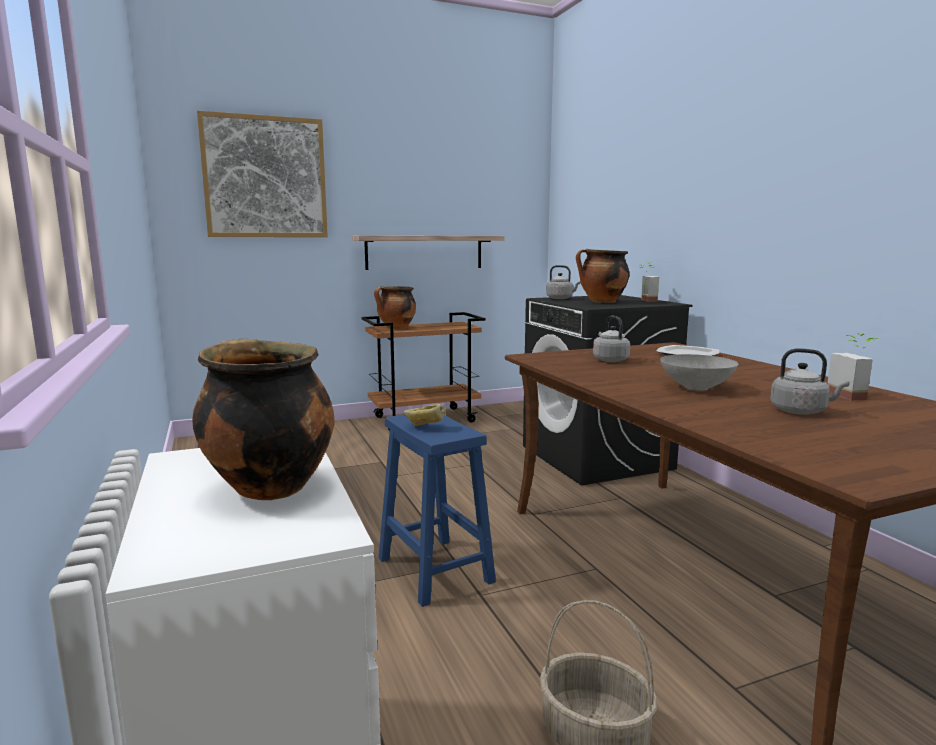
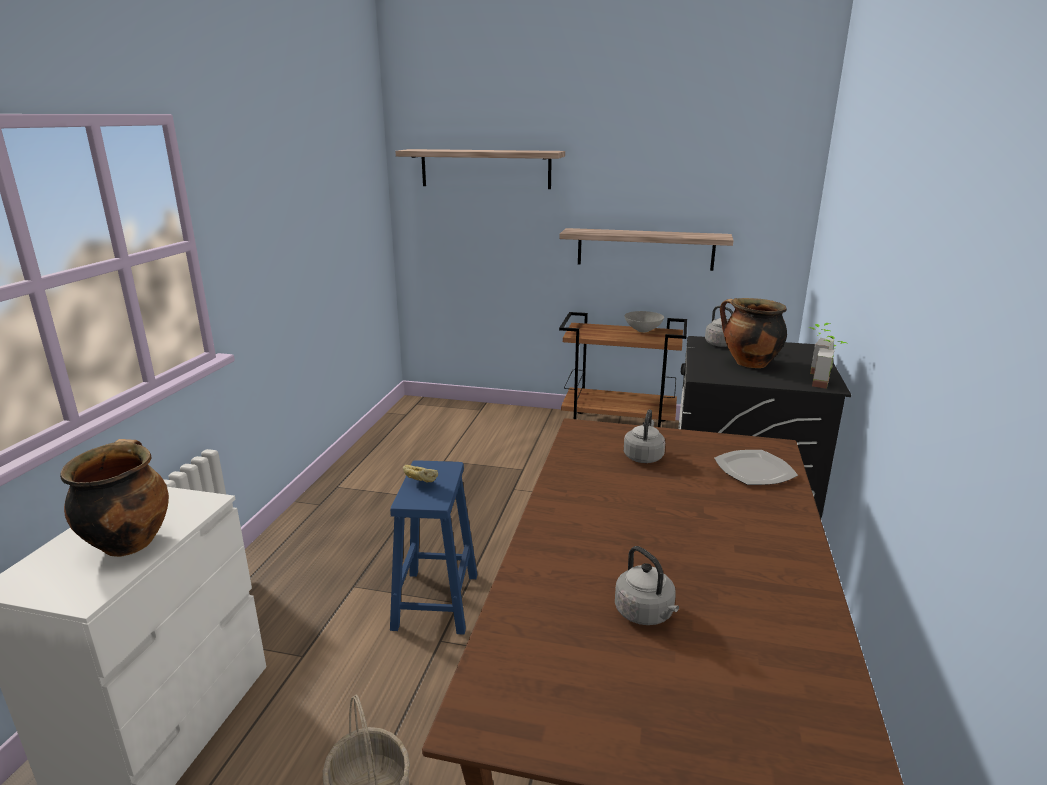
camera: 35 degrees right, 10 degrees up
(265, 177) = (485, 169): picture -> shelf
(396, 328) = (593, 331): cooking pot -> none
(696, 387) = (628, 534): grey bowl -> grey bowl (643, 330)
(852, 395) = (773, 613): potted plant -> potted plant (826, 384)

